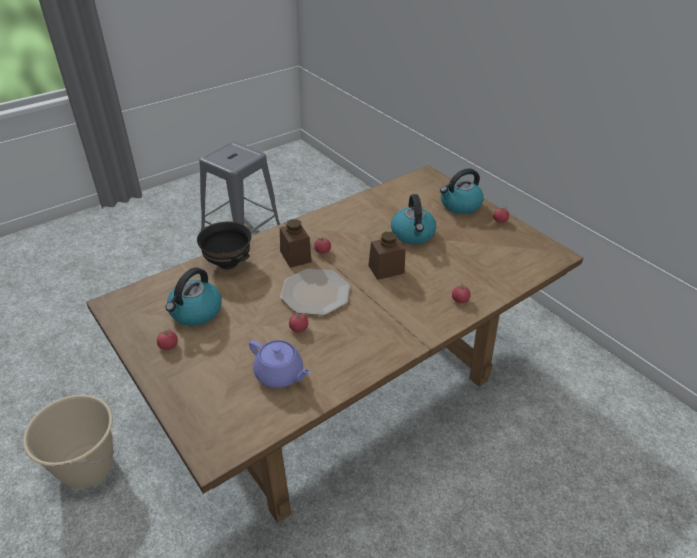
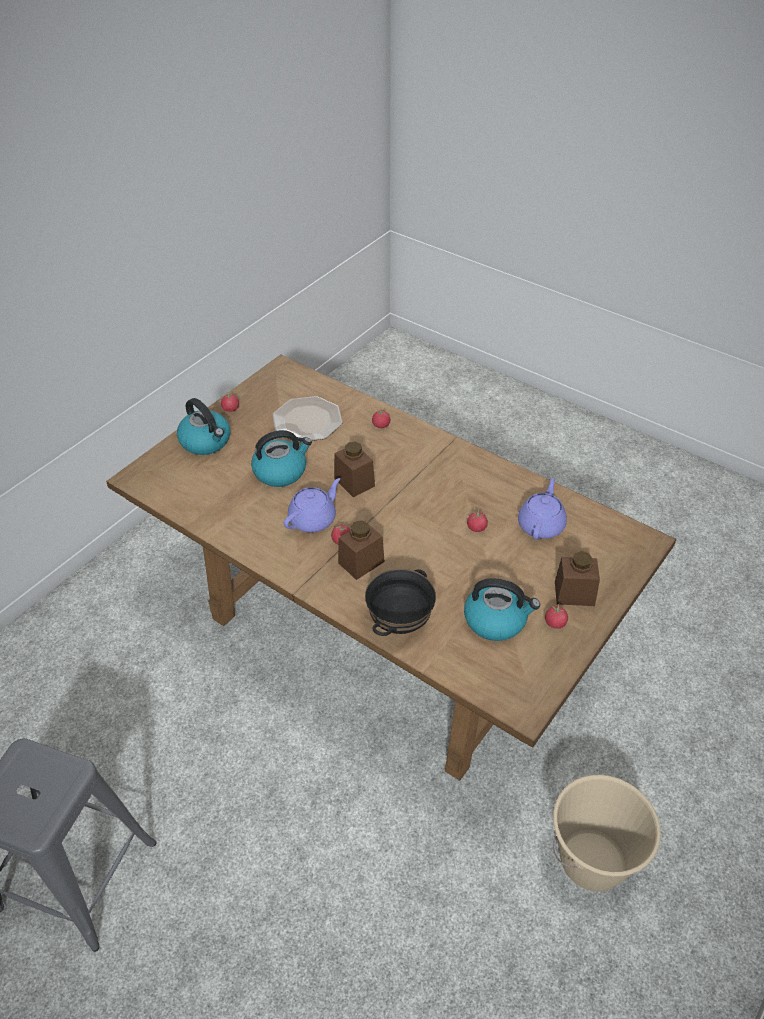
camera: 105 degrees left, 5 degrees up
(188, 369) = (574, 593): none -> brown jar
(315, 293) = (418, 529): plate -> plate (308, 421)
(352, 242) = (313, 519): none -> purple teapot

